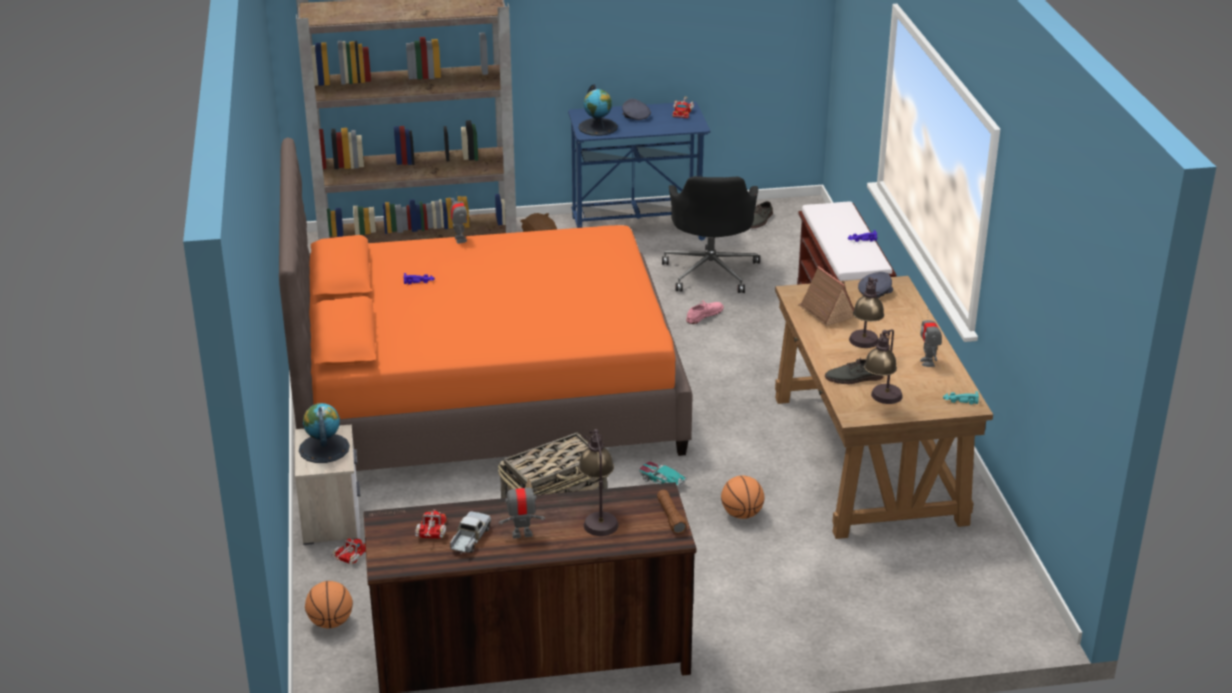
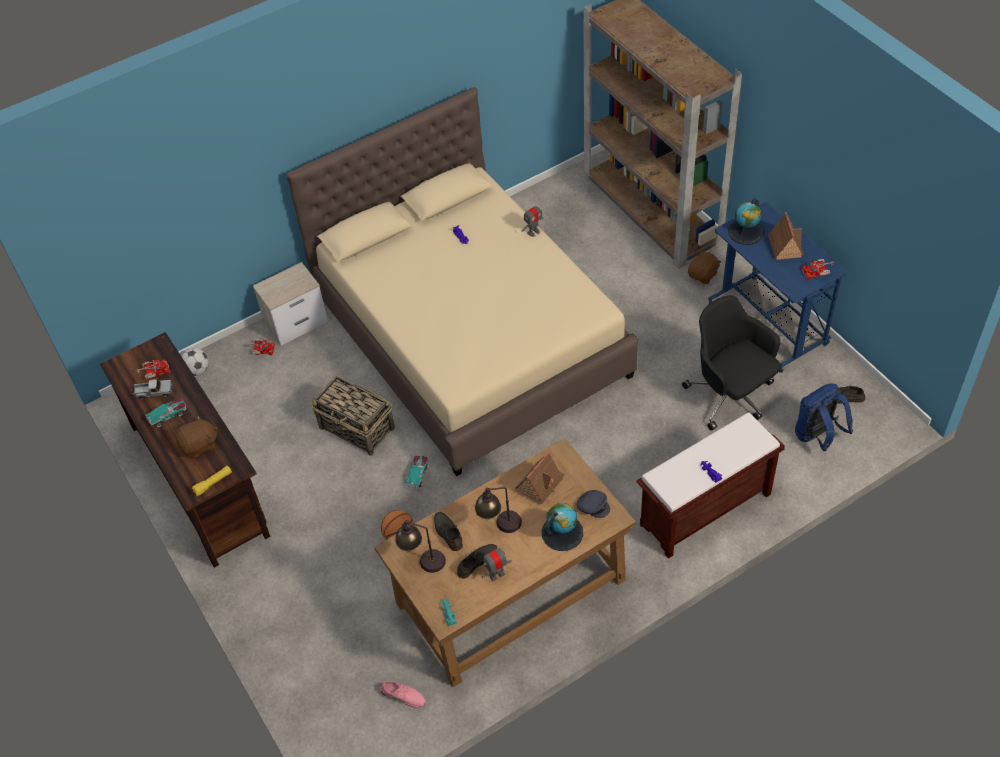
camera: 70 degrees right, 20 degrees up
(324, 448) = (286, 284): globe -> globe (562, 532)
(330, 622) = (197, 370): basketball -> football
(485, 395) = (471, 335): orange bed -> beige bed
(522, 534) = (168, 415): toy robot -> toy car
(598, 517) = (199, 445): table lamp -> brown plush toy
(635, 116) = (784, 246): grey cap -> toy house
(670, 517) = (213, 483): brown flashlight -> yellow flashlight
(704, 315) = (658, 416): pink shoe -> pink shoe (403, 695)
(711, 271) = (730, 396): black office chair -> black office chair turned 75 degrees clockwise
(795, 244) = (817, 436): none -> blue backpack
(903, 369) = (477, 561): none -> grey shoe

